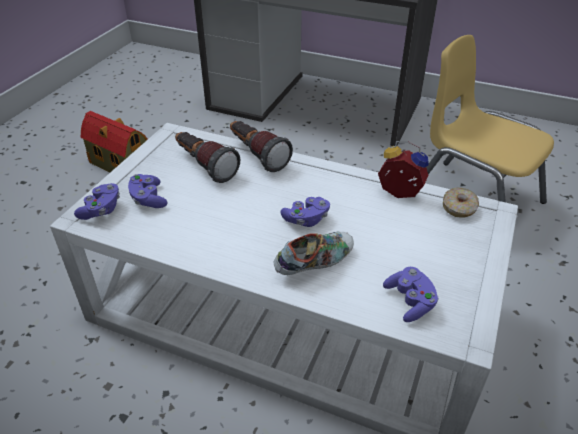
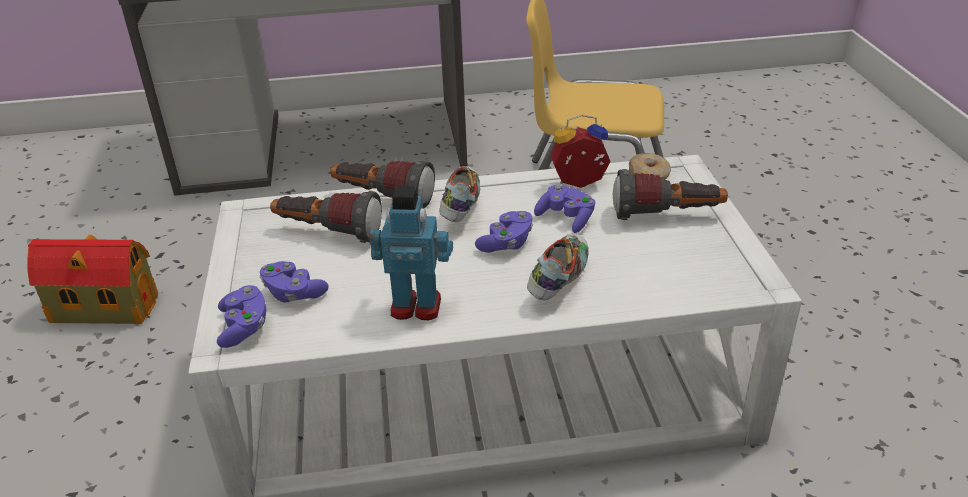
camera: 30 degrees left, 5 degrees down
(206, 239) = (416, 305): none -> toy robot
(299, 180) = (460, 208): none -> shoe
(410, 302) = (684, 276): purple game controller -> purple game controller (566, 218)
(443, 247) = (667, 216): none -> flashlight

